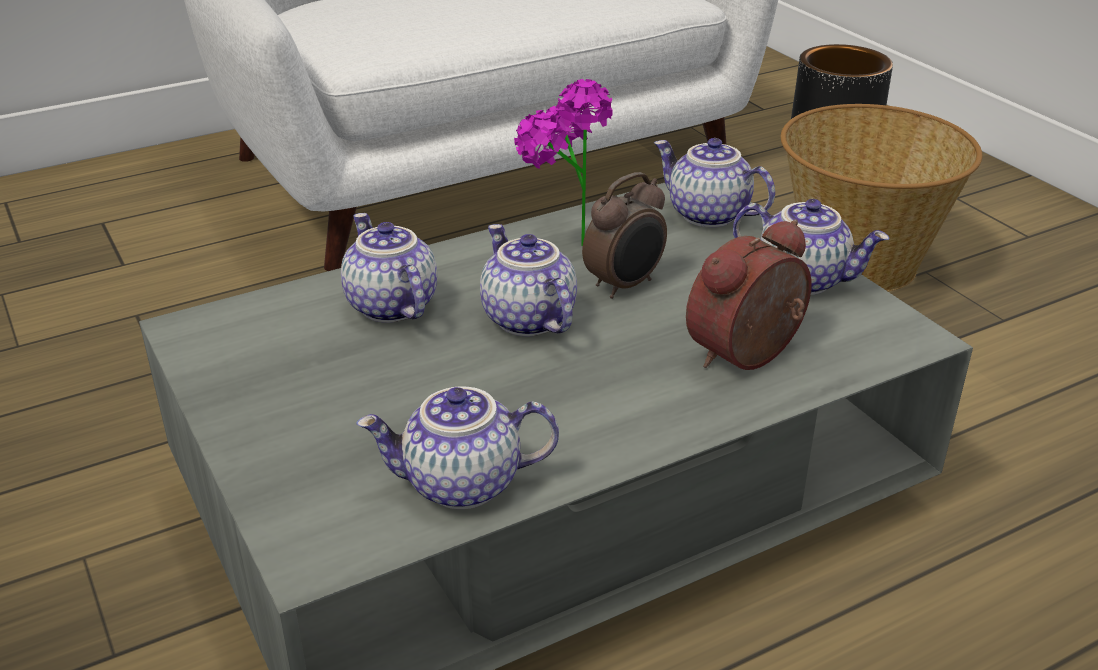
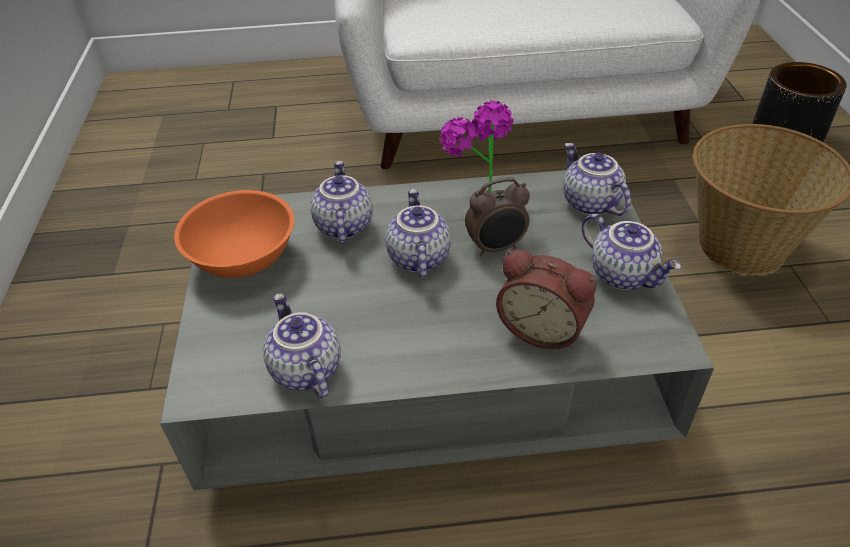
camera: 25 degrees right, 10 degrees up
(260, 377) = (242, 258): none -> orange bowl
(461, 485) = (304, 370): teapot -> teapot turned 45 degrees clockwise
(749, 356) = (543, 328): alarm clock -> alarm clock turned 135 degrees counterclockwise

